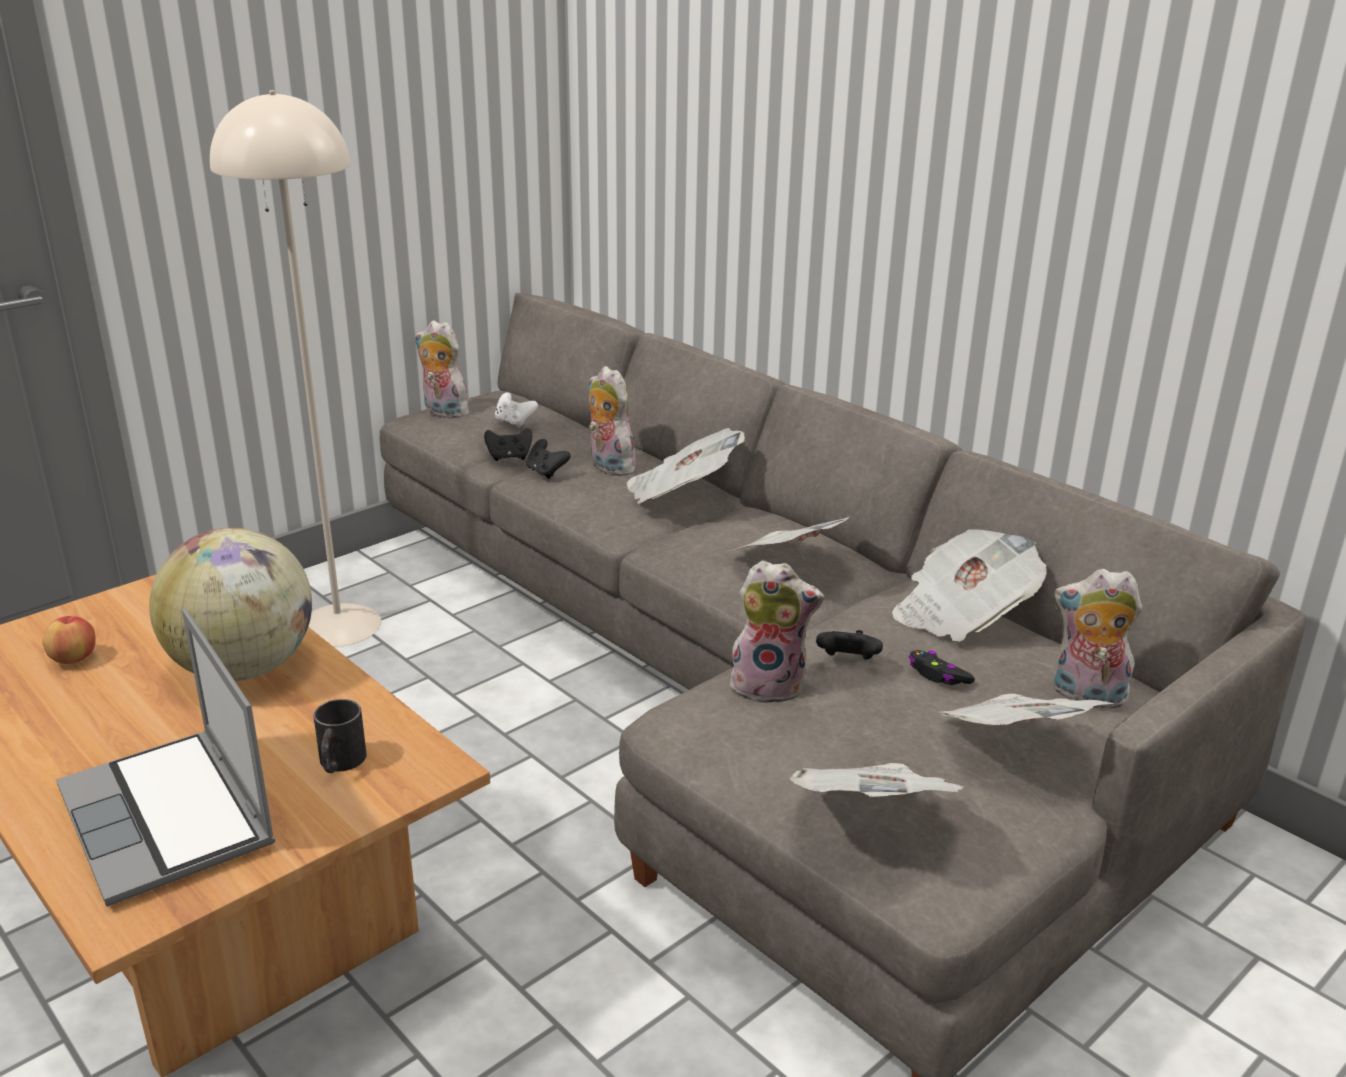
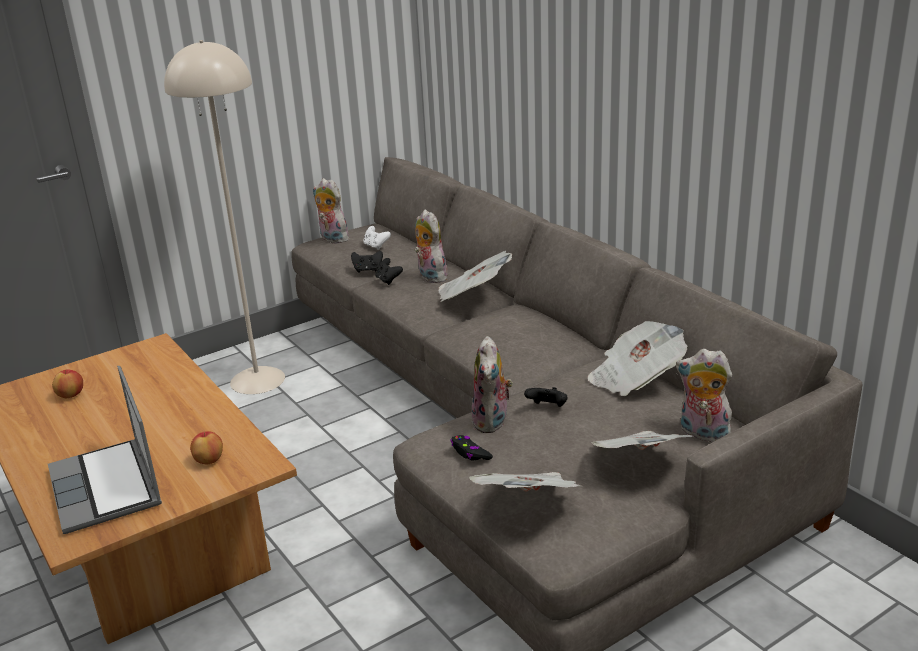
camera: 10 degrees right, 0 degrees up
(243, 668) = (166, 403): globe -> none
(339, 763) = (209, 460): black mug -> apple
(770, 686) = (492, 422): plush toy -> plush toy turned 75 degrees clockwise
(790, 564) = (531, 343): newspaper -> none
(937, 675) = (604, 418): black game controller -> black game controller (470, 453)

